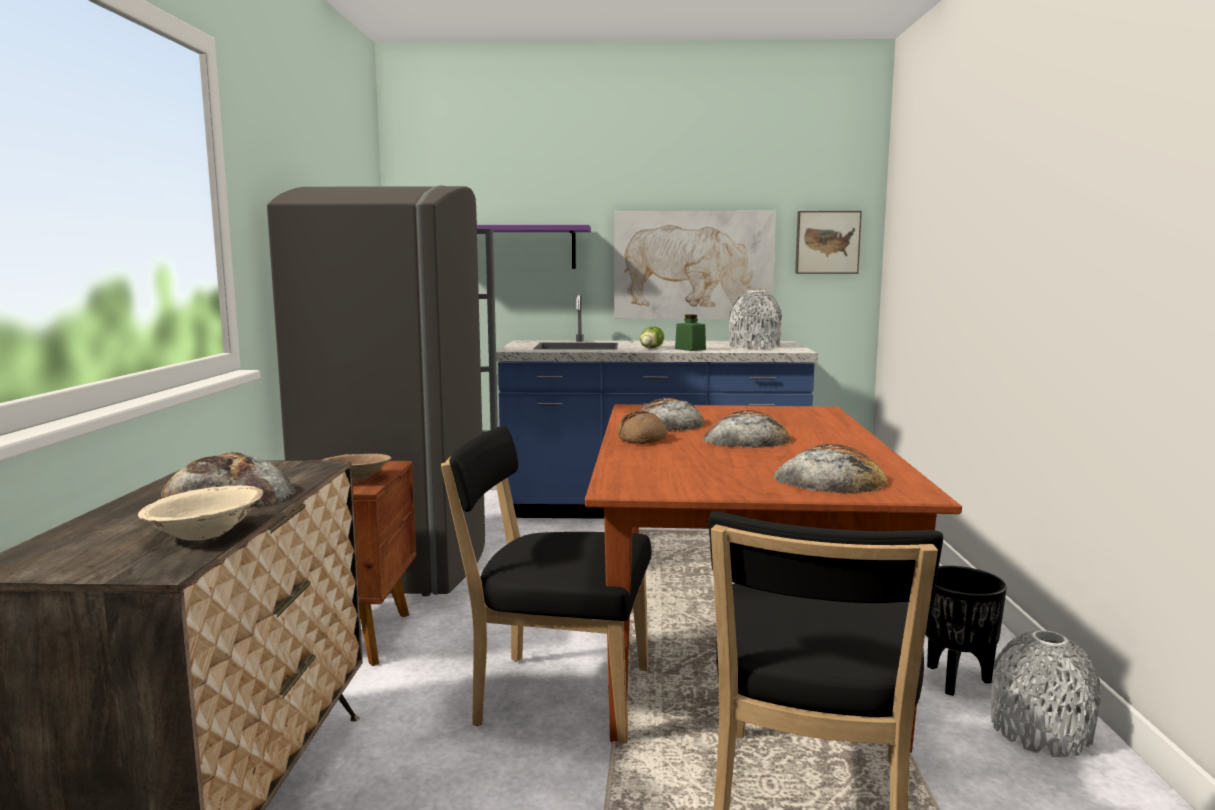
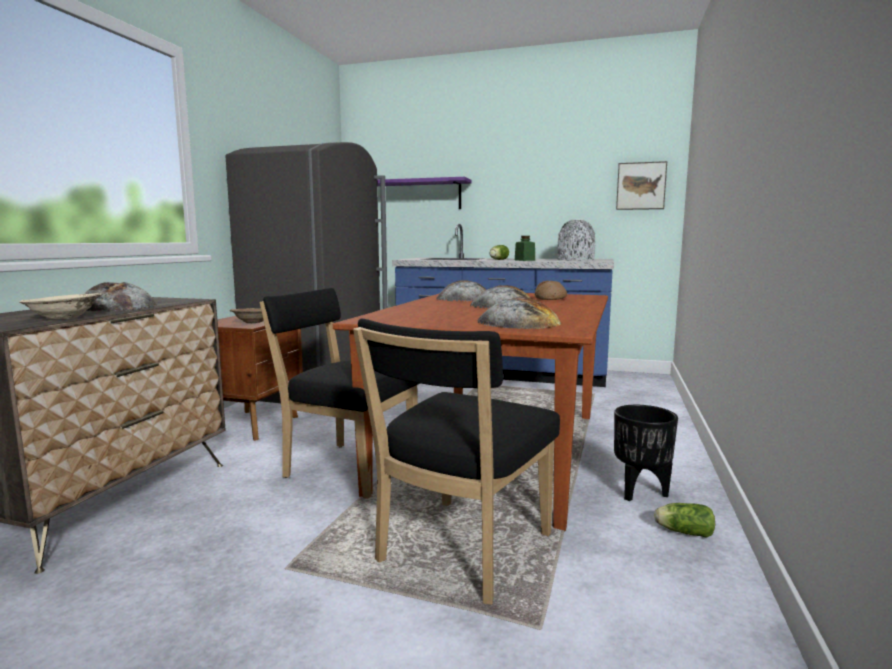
camera: 15 degrees right, 0 degrees up
(642, 439) = (430, 303): bread -> bread (550, 298)
(693, 265) = (541, 205): picture -> none
(1040, 731) = (682, 532): grey vase -> lettuce

